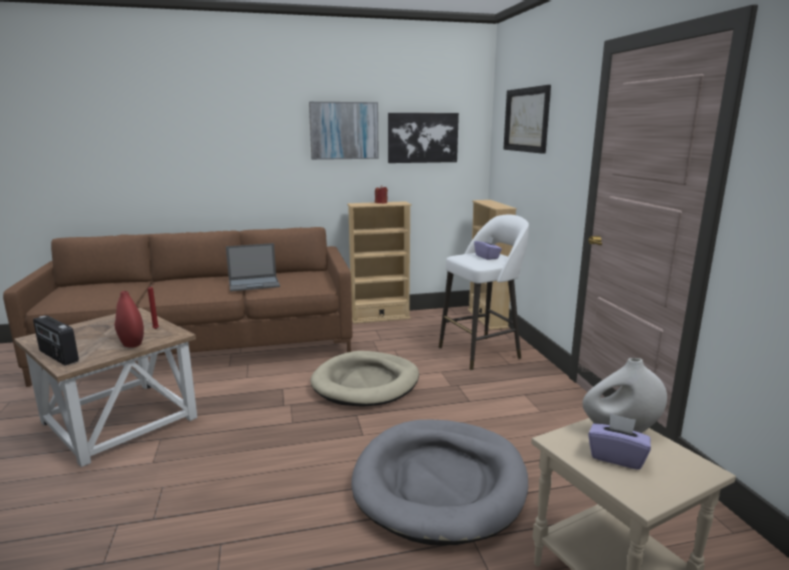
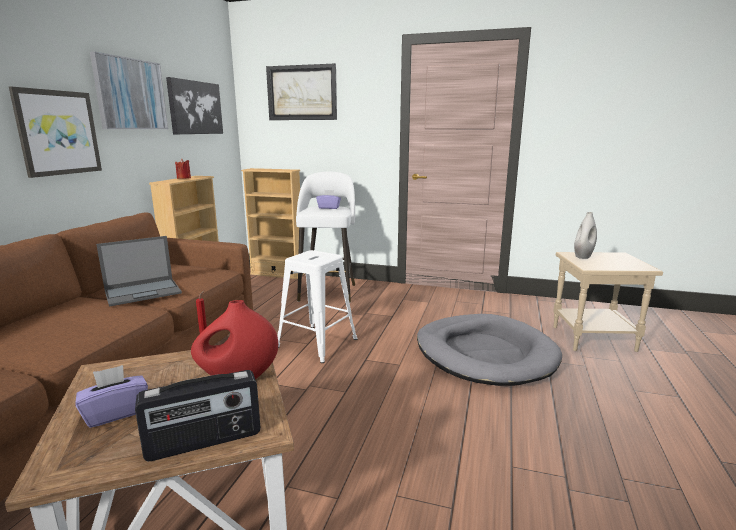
camera: 60 degrees left, 0 degrees up
(254, 284) = (144, 292): laptop -> laptop turned 45 degrees clockwise
(272, 162) = (58, 133): none -> picture
(366, 383) = (317, 342): beige dog bed -> white stool
(616, 457) = (607, 262): purple tissue box -> purple tissue box (116, 412)

